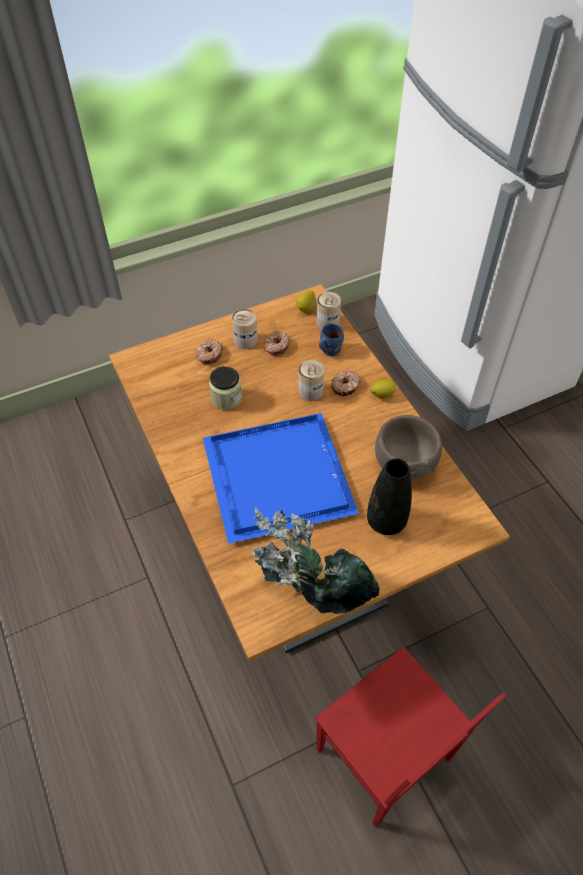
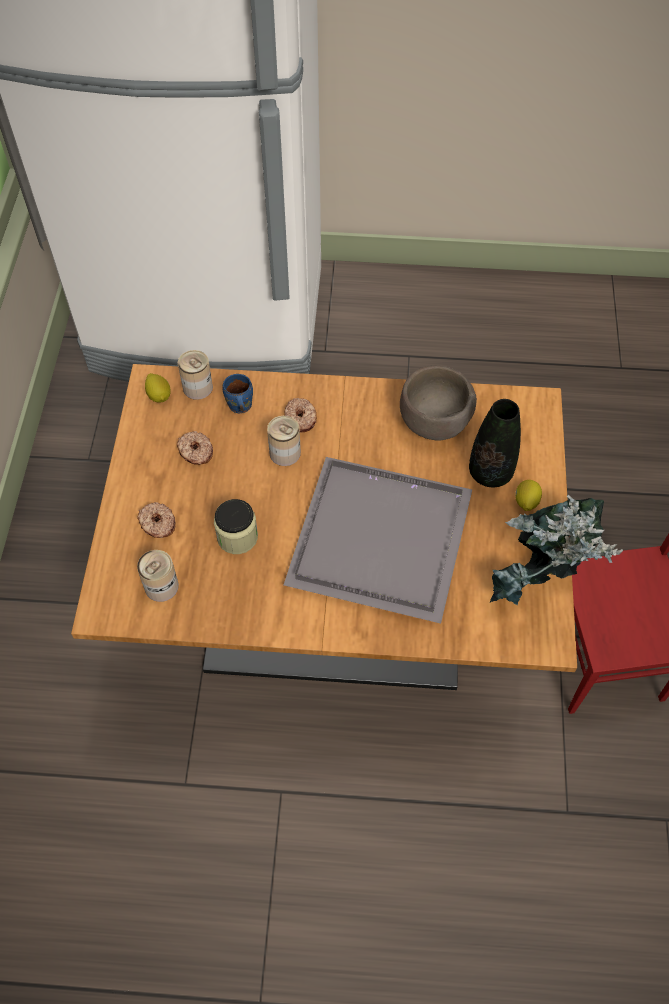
camera: 60 degrees left, 5 degrees up
(245, 340) = (163, 477): can -> can (161, 586)
(281, 479) = (383, 538): blue tray -> grey tray
(382, 394) = (333, 393): lemon -> lemon (526, 502)

